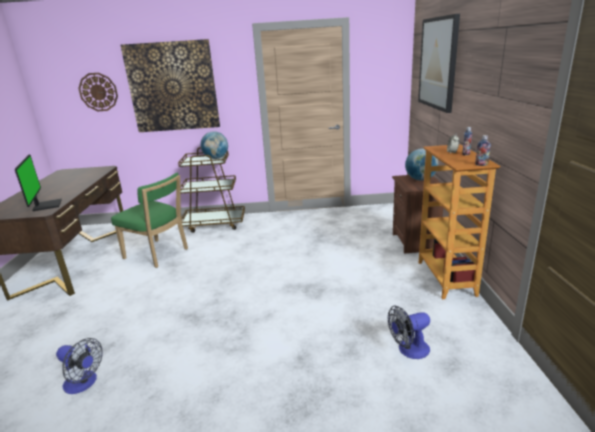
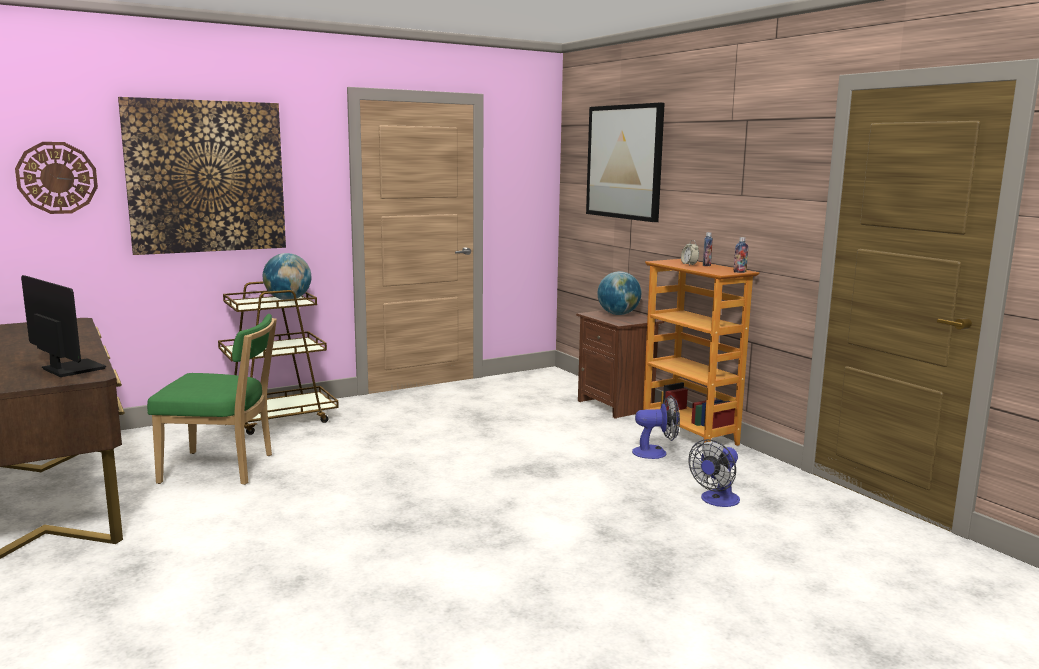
camera: 30 degrees left, 10 degrees down
(84, 383) = (318, 624): fan -> fan (656, 452)

